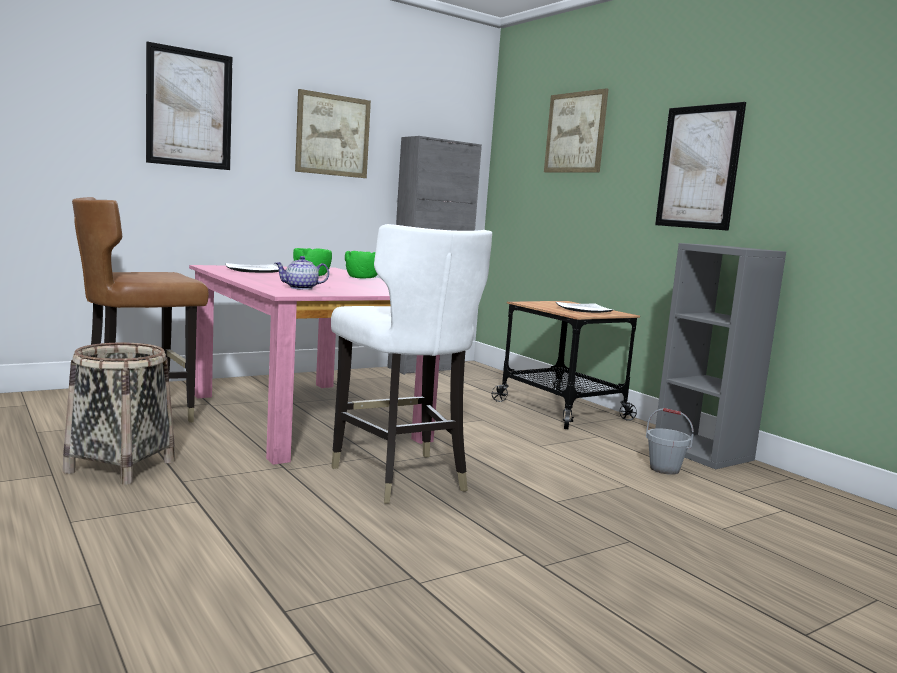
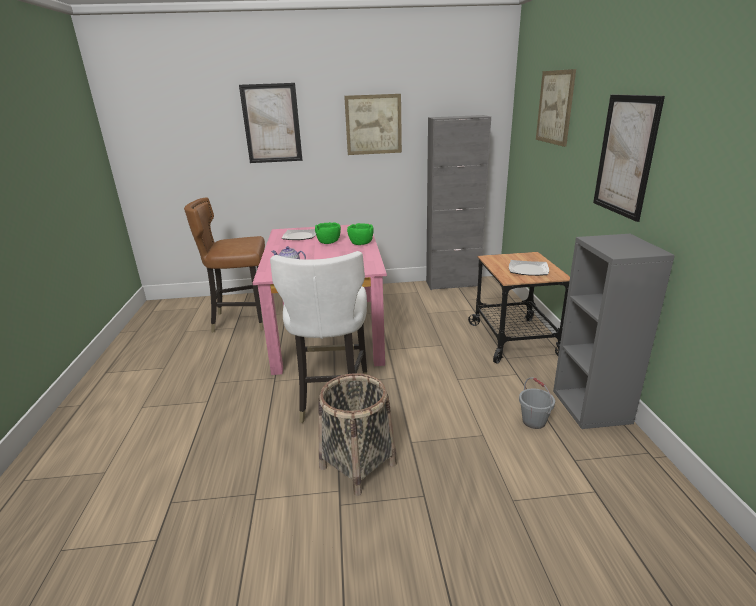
camera: 30 degrees right, 15 degrees up
(120, 467) = (197, 366): basket -> basket (357, 465)

